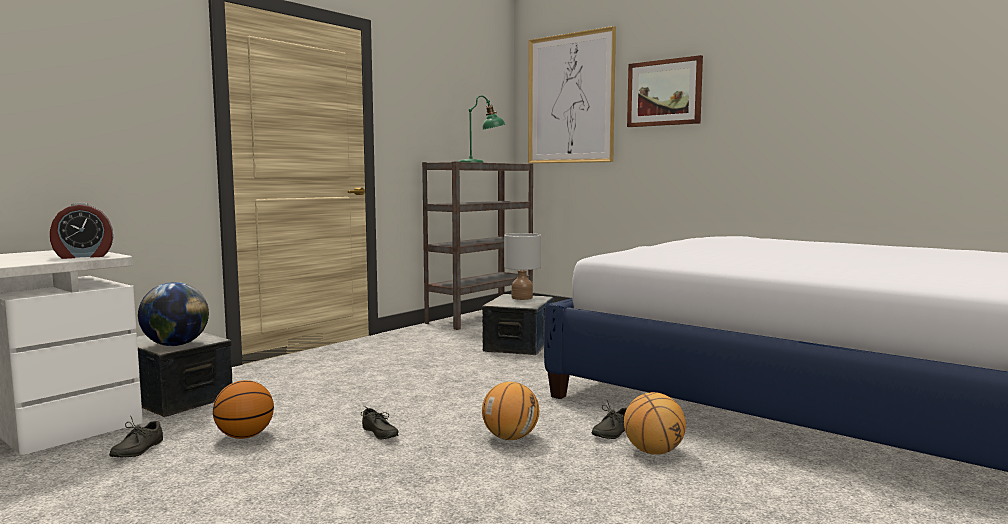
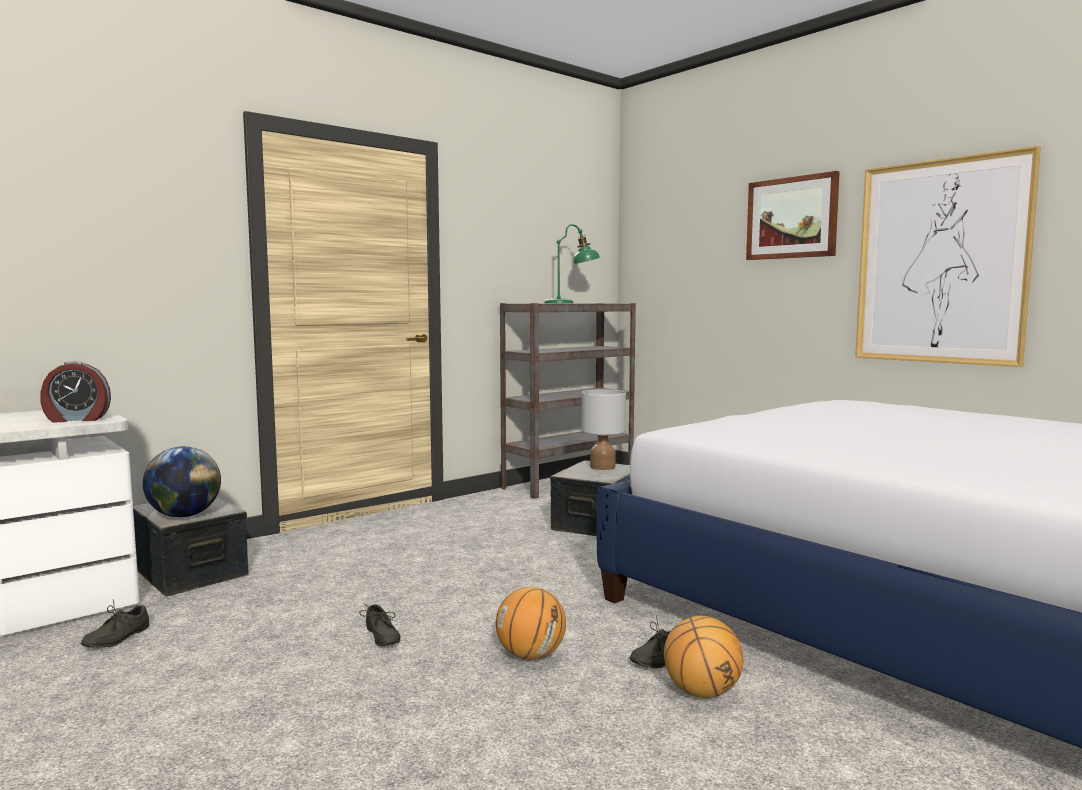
camera: 10 degrees right, 0 degrees up
(245, 436) = (235, 629): basketball -> none
(570, 99) = (681, 226): picture -> picture (940, 262)

